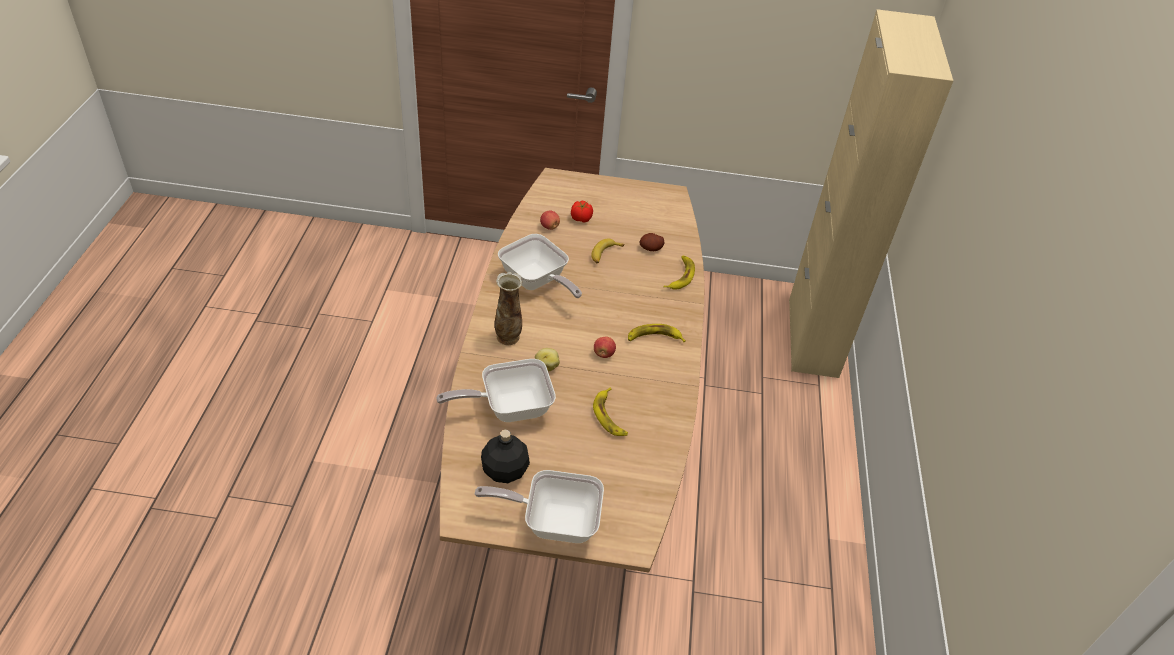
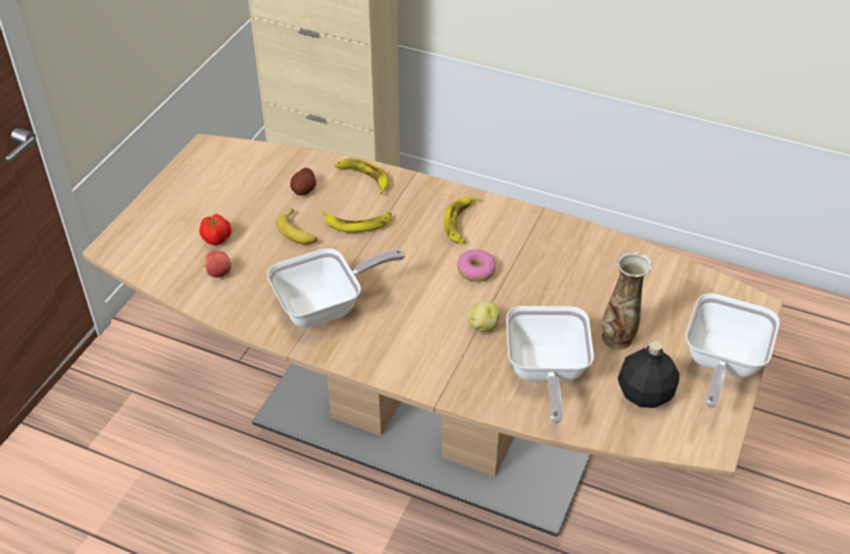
camera: 70 degrees left, 0 degrees up
(508, 337) = (422, 353): vase -> vase (618, 338)
(603, 354) = (476, 271): apple -> donut
(610, 416) = (575, 286): banana -> banana (358, 223)

